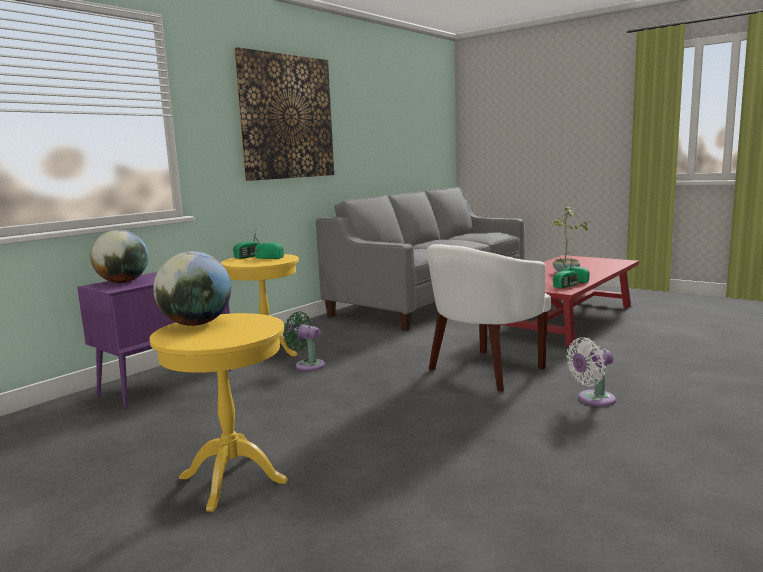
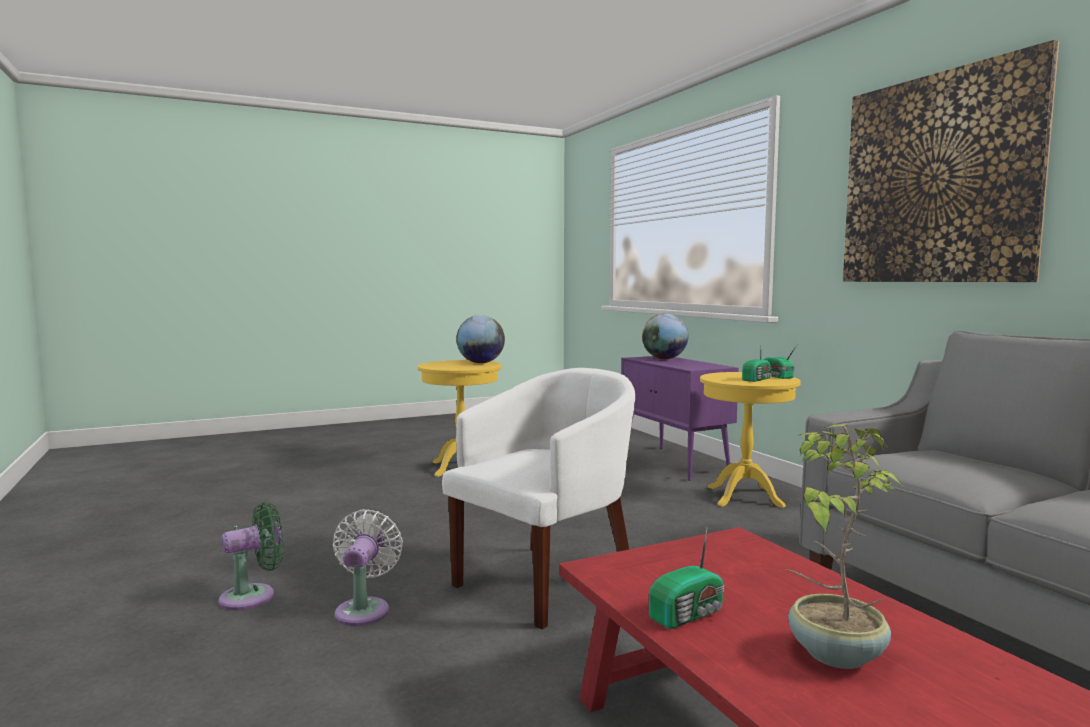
camera: 115 degrees right, 5 degrees down
(307, 365) = (677, 506): green fan -> green fan (253, 596)
(484, 371) = (547, 581): white armchair -> white armchair turned 60 degrees clockwise
(566, 286) = (642, 586): radio -> none

